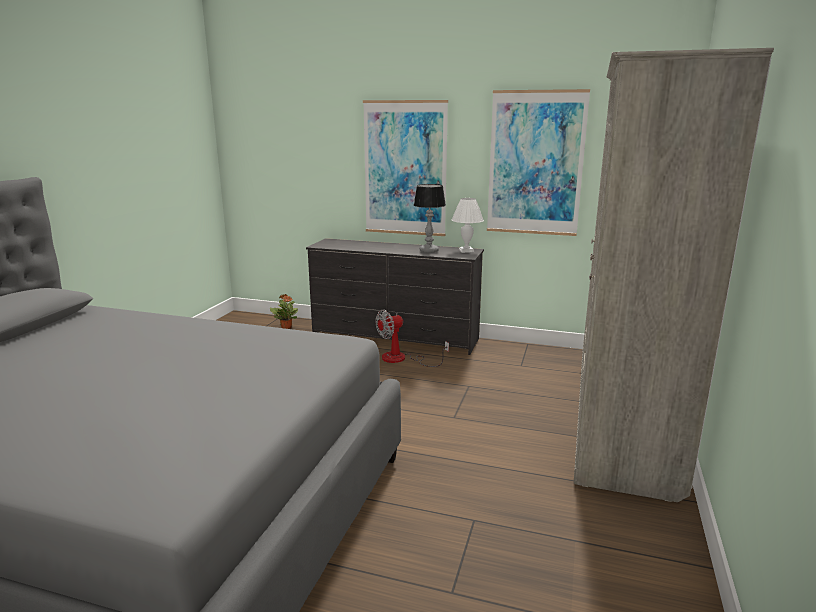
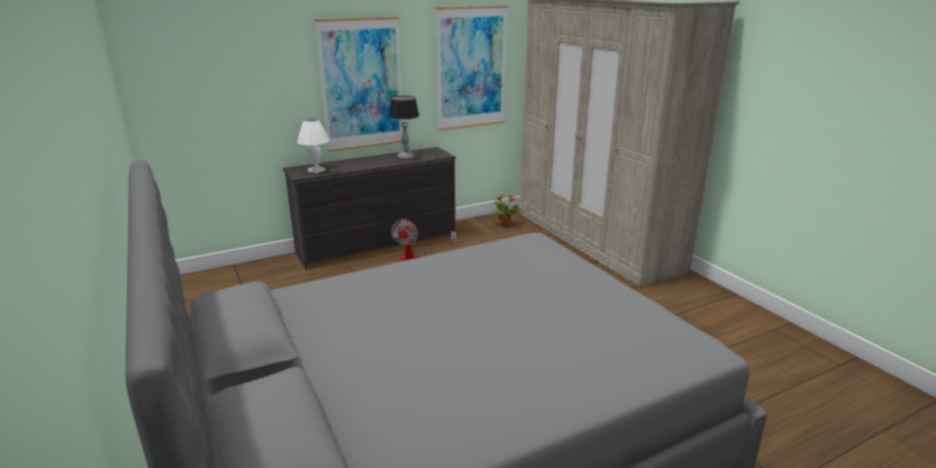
camera: 45 degrees left, 5 degrees up
(286, 327) = (263, 272): potted plant -> potted plant (504, 225)
(466, 250) = (430, 151): white table lamp -> white table lamp (316, 170)

